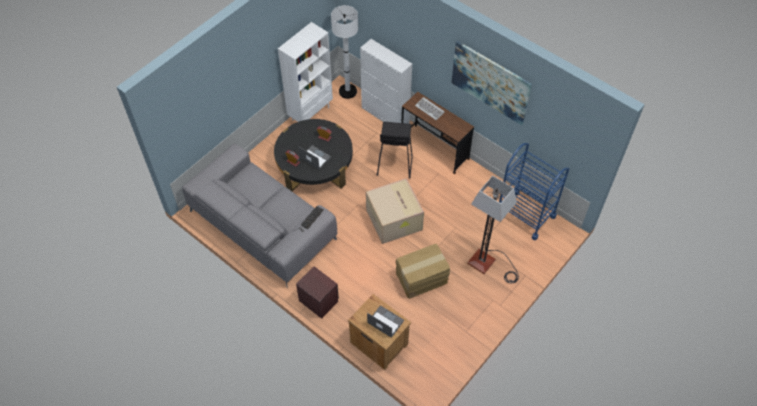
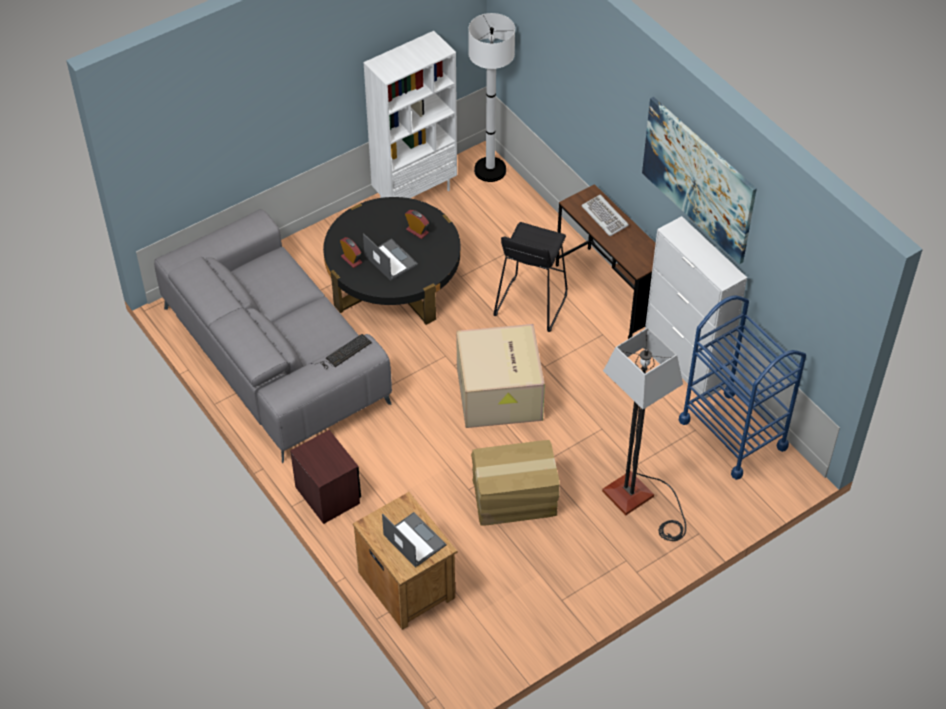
camera: 15 degrees right, 5 degrees down
(385, 115) = (542, 222): white cabinet -> white cabinet (685, 363)

